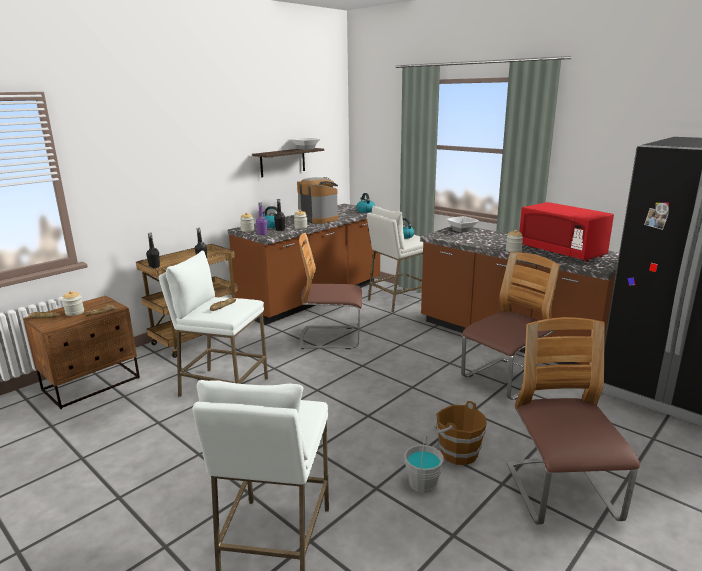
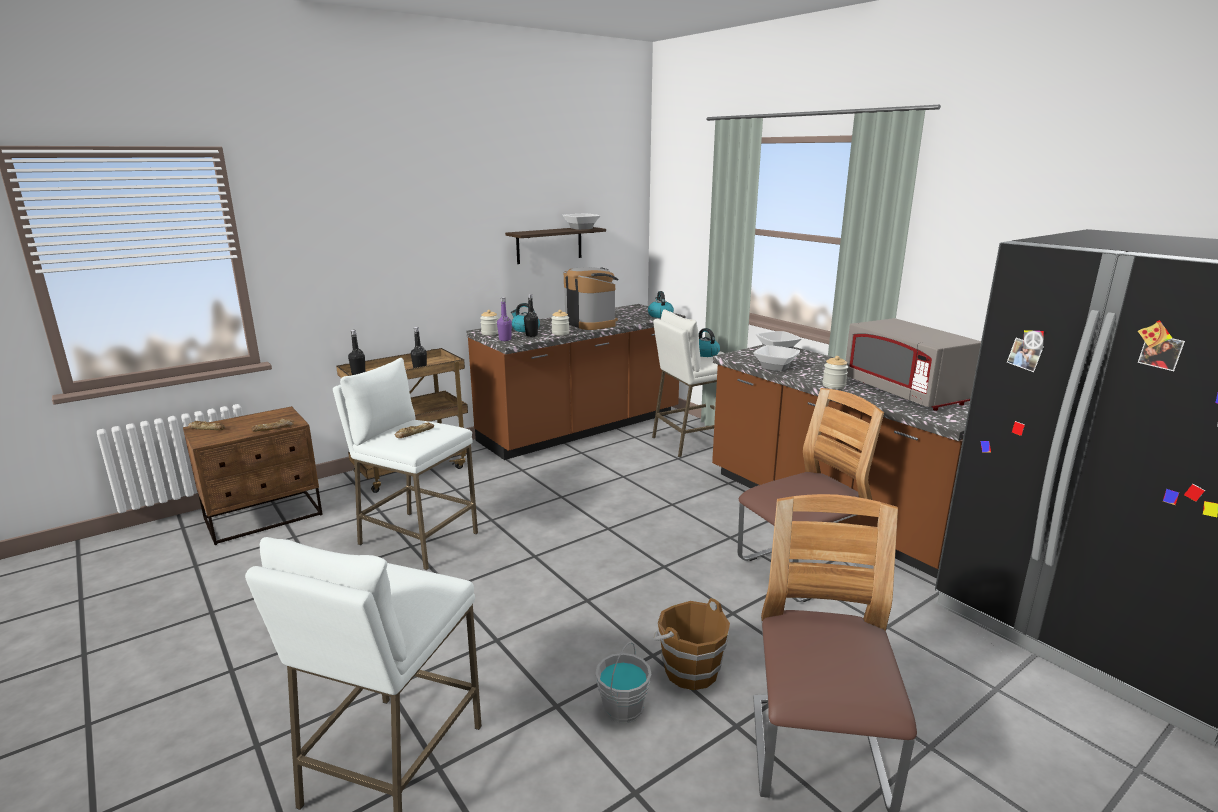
camera: 10 degrees right, 0 degrees up
(74, 312) = (243, 425): jar -> none
(331, 338) = (582, 486): chair -> none
(467, 241) = (774, 367): none -> bowl
(561, 252) = (904, 393): red microwave -> grey microwave

